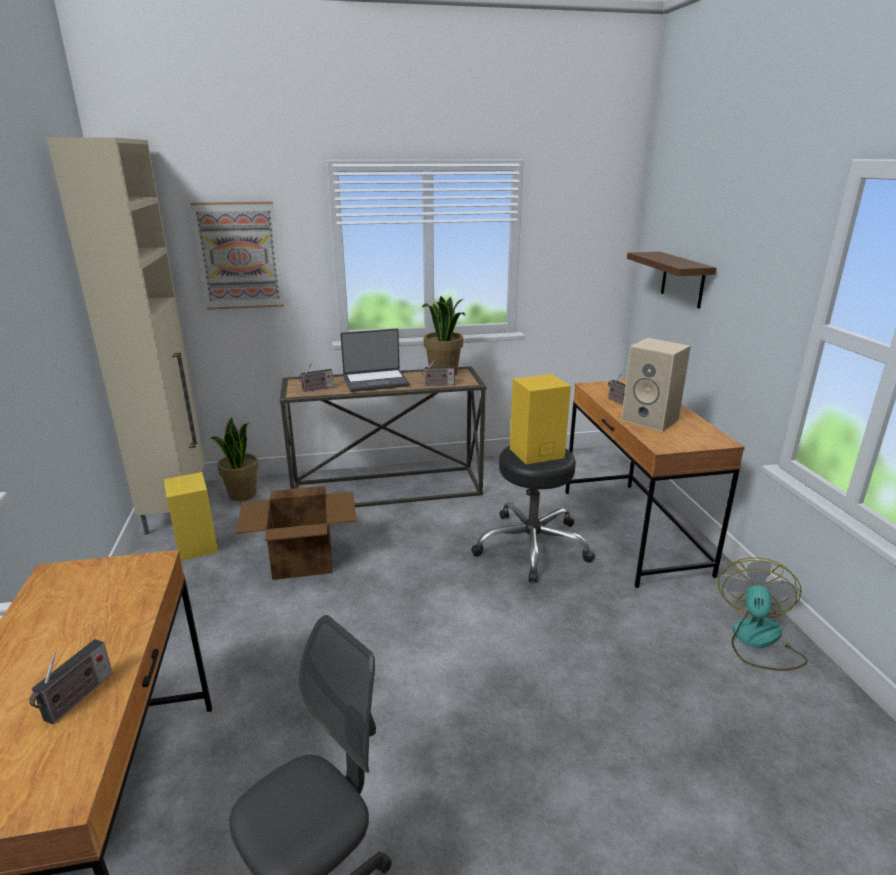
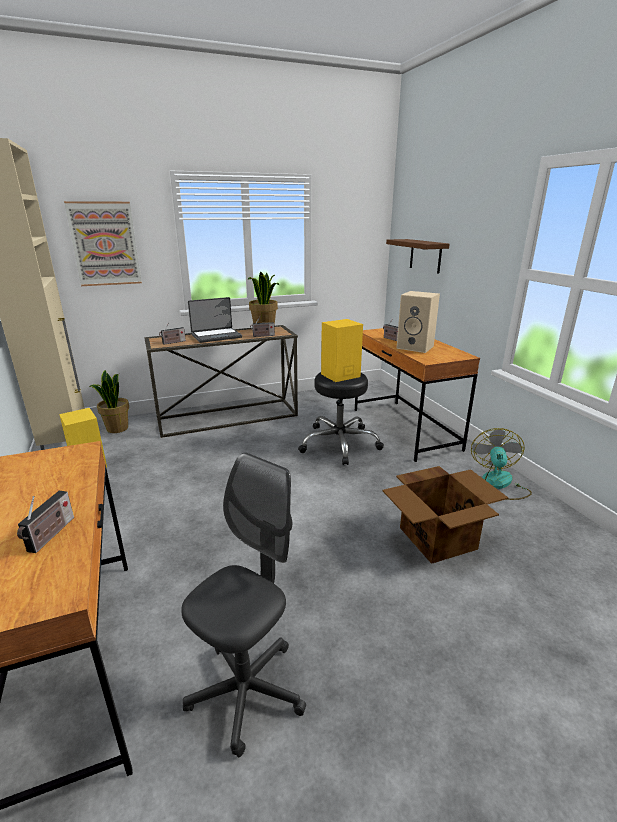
camera: 10 degrees left, 0 degrees up
(304, 559) = (176, 466): cardboard box -> cardboard box (438, 538)

